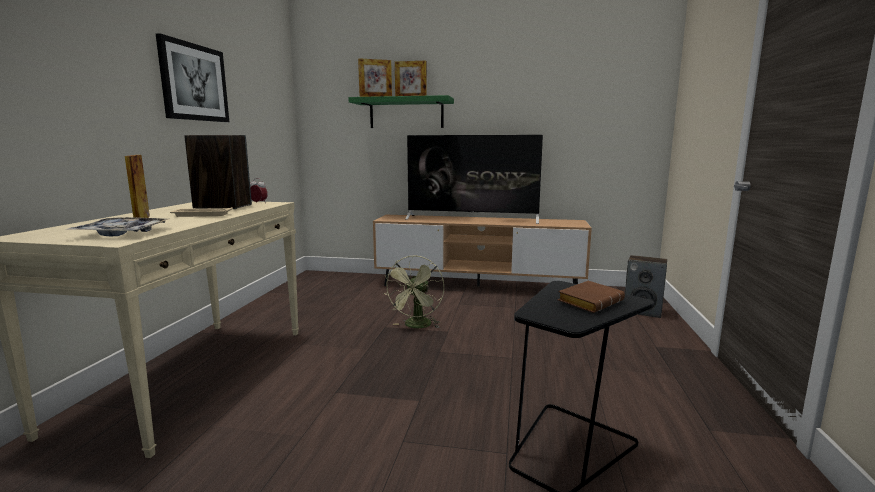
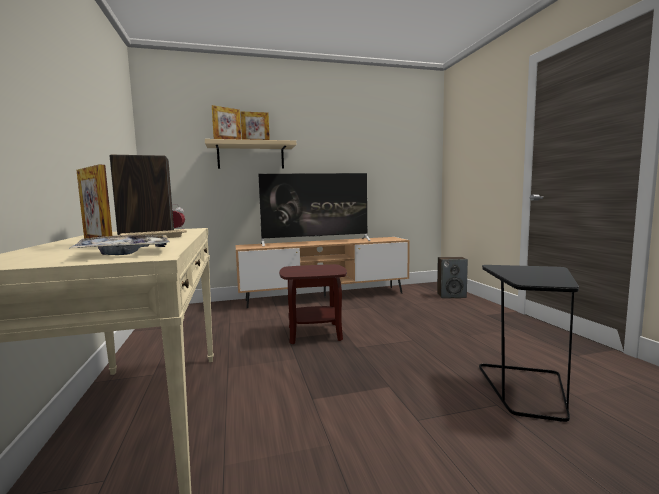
camera: 25 degrees left, 5 degrees down
(194, 82) = (78, 106): picture -> none
(406, 113) = (251, 156): green shelf -> beige shelf
(417, 326) = (314, 333): green fan -> brown side table
(589, 301) = (536, 271): brown book -> none

